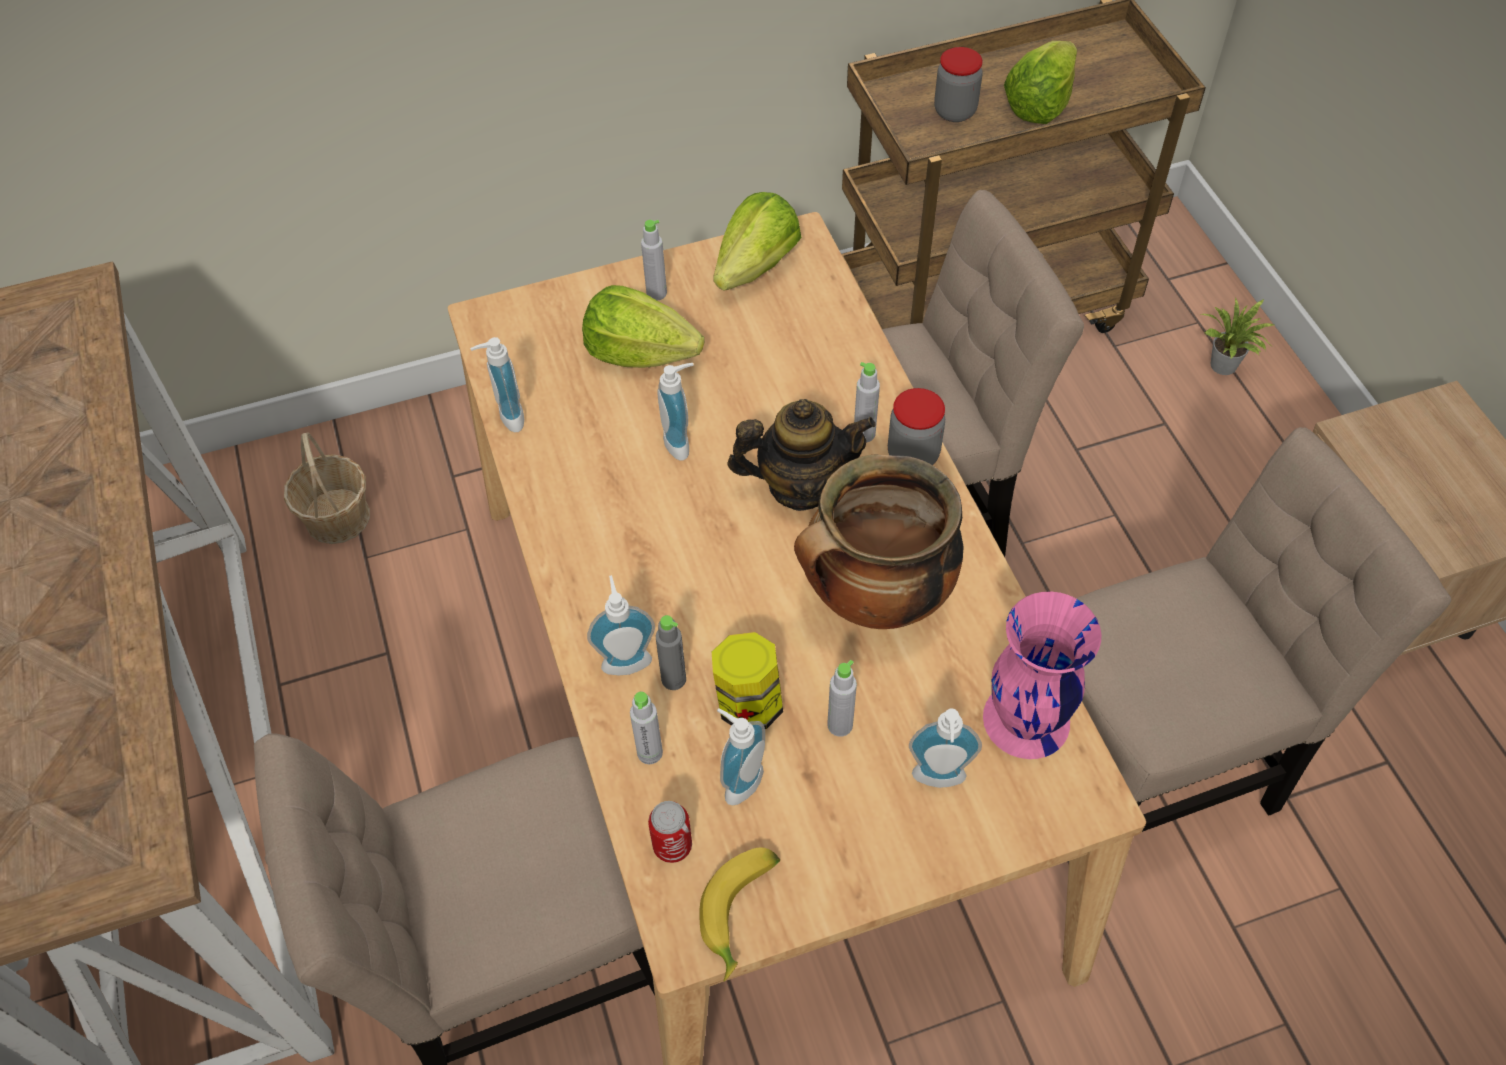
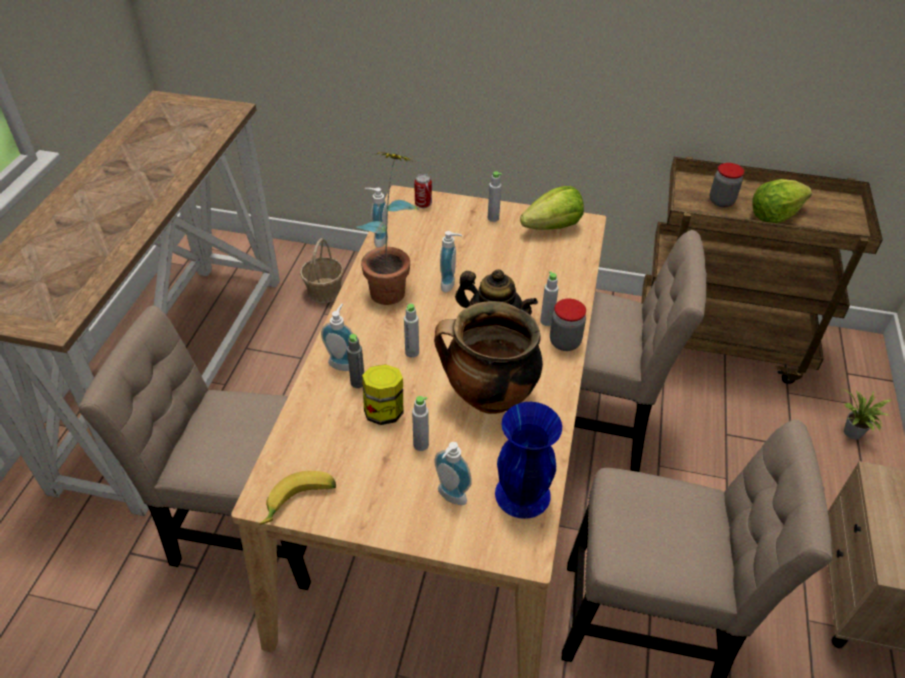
camera: 30 degrees right, 10 degrees down
(594, 489) = (392, 286): none -> potted plant
(640, 353) = (463, 239): lettuce -> none
(650, 753) = (319, 408): grey bottle -> grey bottle (412, 352)
(672, 846) = (293, 454): can -> can (423, 204)
(739, 780) = (349, 443): soap dispenser -> none
(1025, 720) = (521, 494): pink vase -> blue vase

